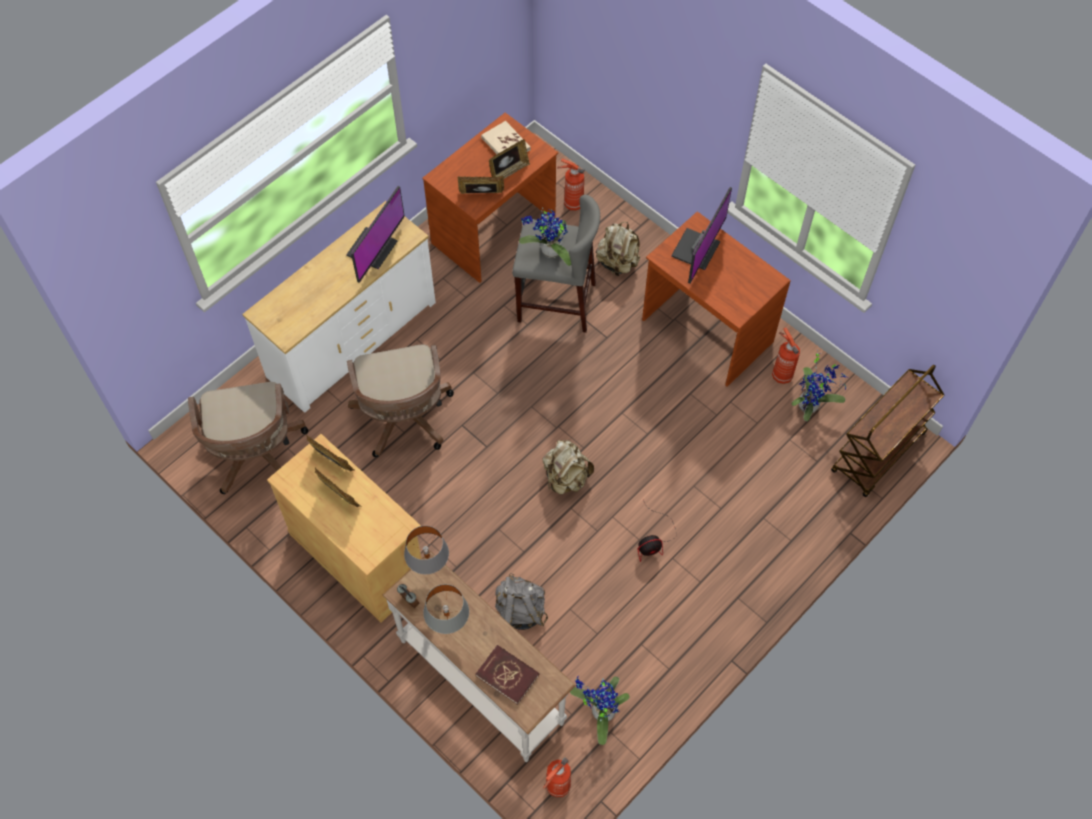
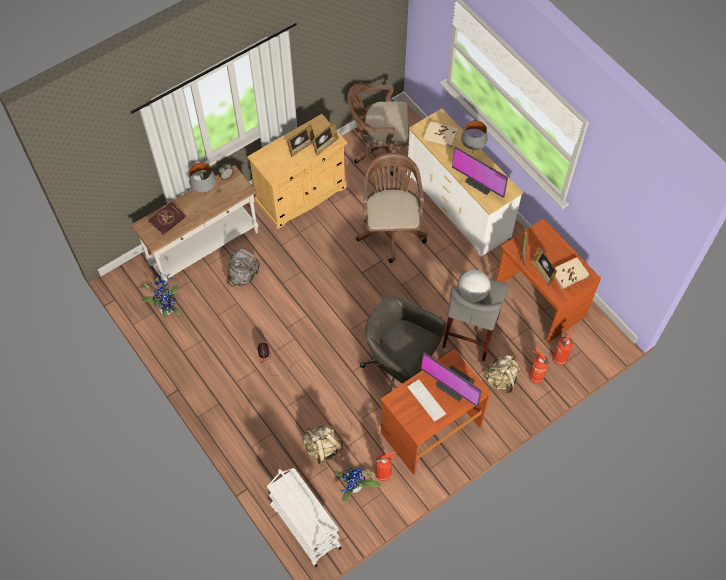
camera: 100 degrees right, 0 degrees up
(295, 309) = (440, 135): none -> beige book
(404, 420) = (391, 228): brown office chair -> brown office chair turned 90 degrees clockwise
(429, 568) = (245, 189): grey table lamp -> grey table lamp (472, 153)
(549, 252) = (473, 293): potted plant -> globe
(557, 787) = (130, 278): fire extinguisher -> fire extinguisher (535, 376)
(566, 477) = (329, 315): beige backpack -> beige backpack (322, 448)
(625, 377) = (400, 366): none -> grey office chair
(728, 277) = (426, 400): none -> keyboard
(878, 453) = (305, 526): brown cart -> white cart

